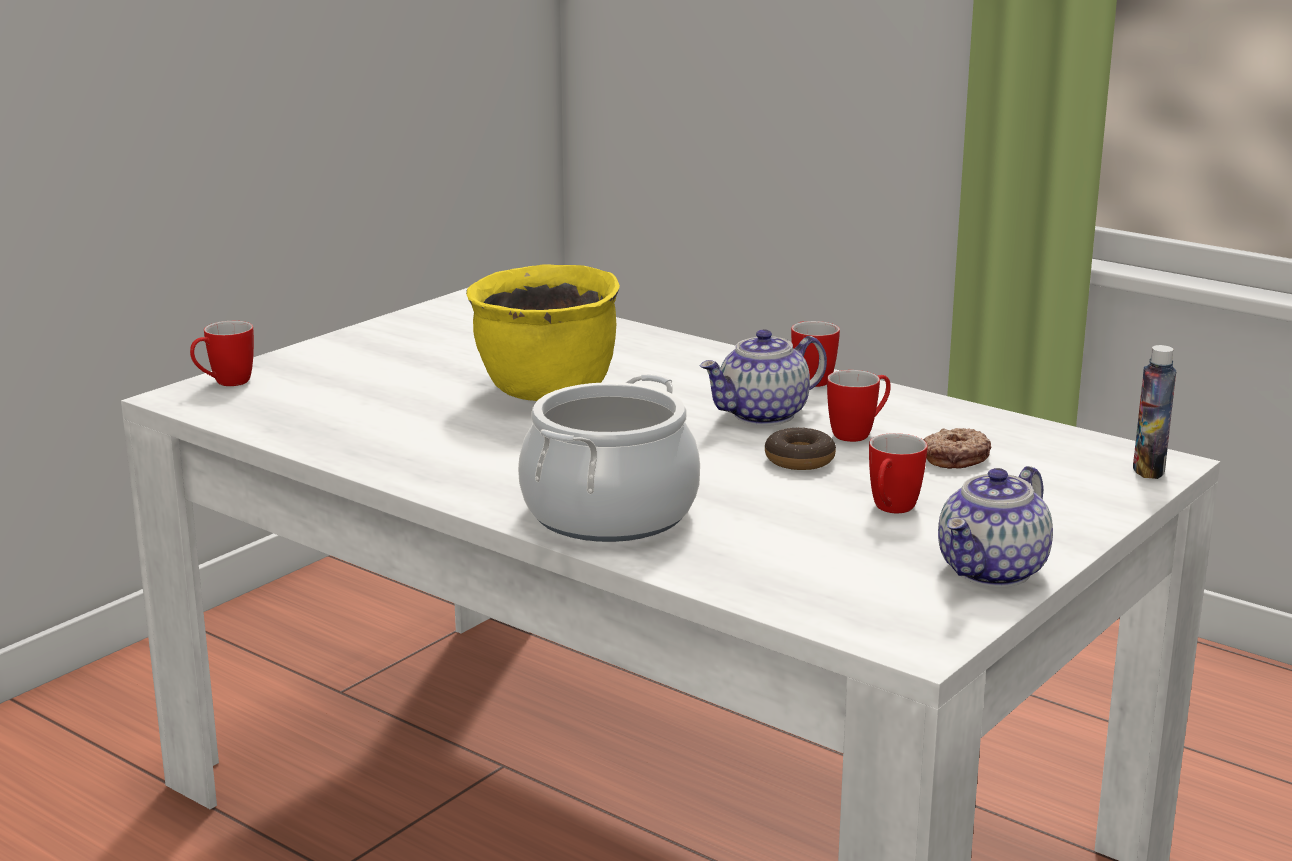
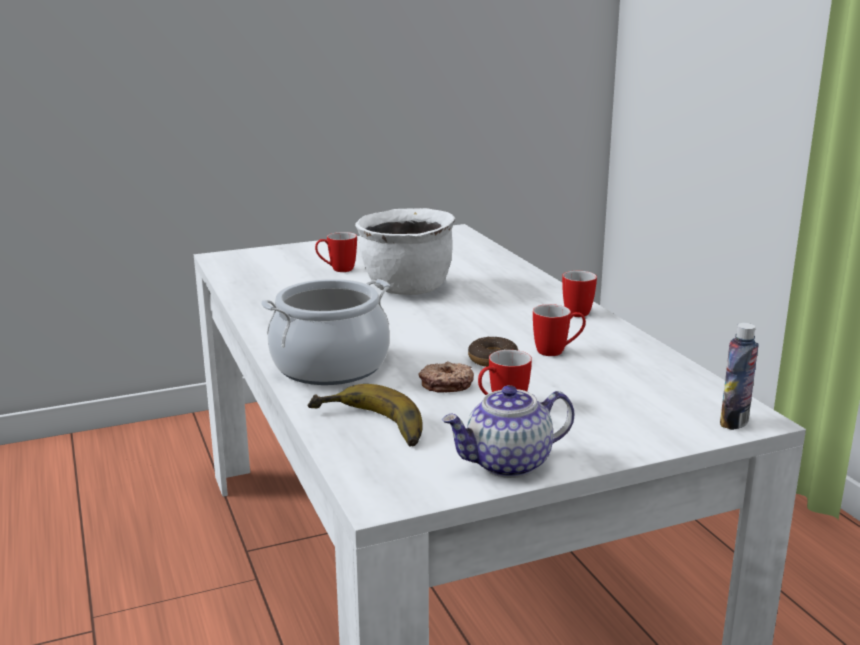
camera: 30 degrees right, 0 degrees up
(224, 383) = (252, 254): mug -> mug (337, 269)
(547, 392) = (406, 289): yellow cooking pot -> white cooking pot
(763, 415) = (512, 327): teapot -> none
(777, 573) = (367, 427): none -> banana
(954, 458) = (598, 381): donut -> donut (446, 384)

